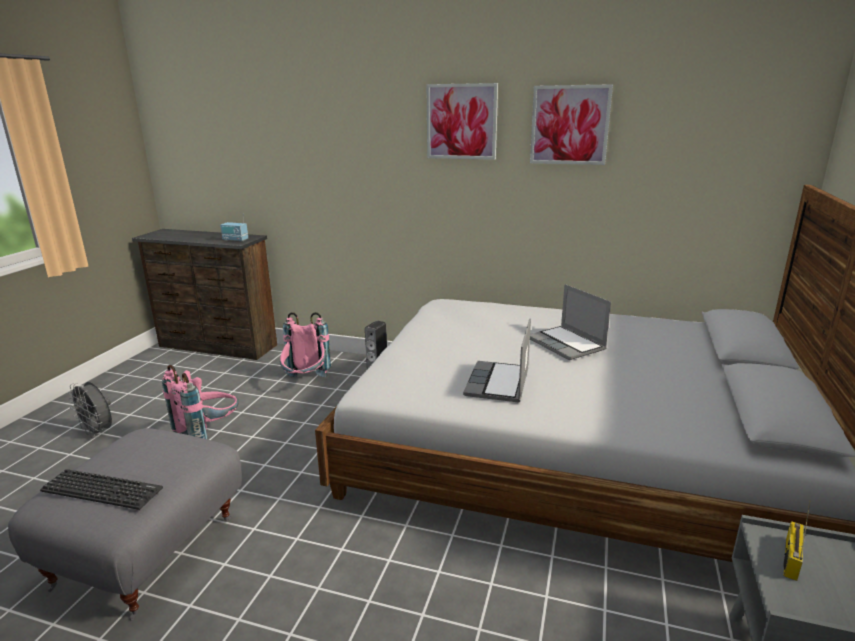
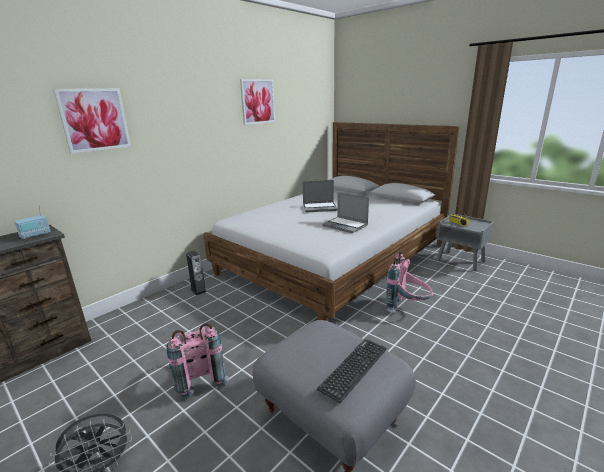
camera: 65 degrees left, 0 degrees up
(306, 383) = (171, 320): pink backpack -> pink backpack (407, 308)
(461, 121) = (205, 102): picture -> picture (94, 120)

